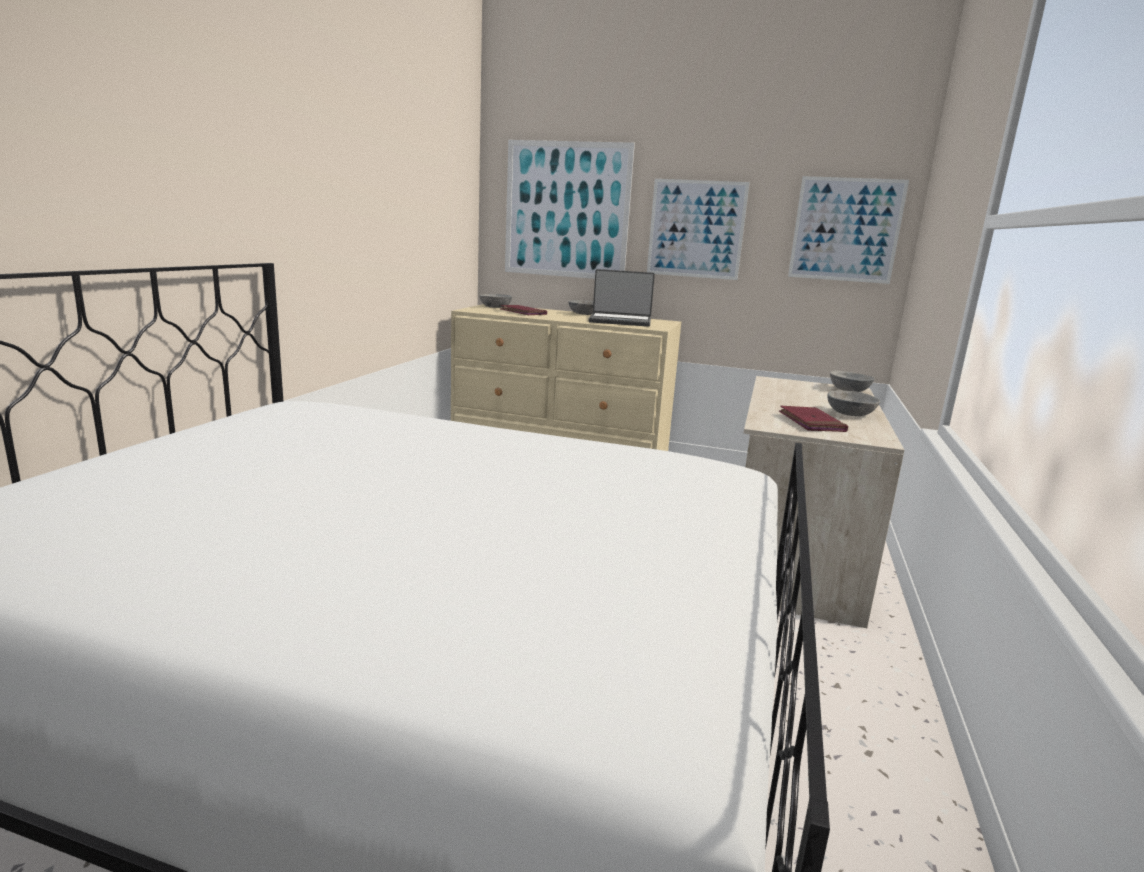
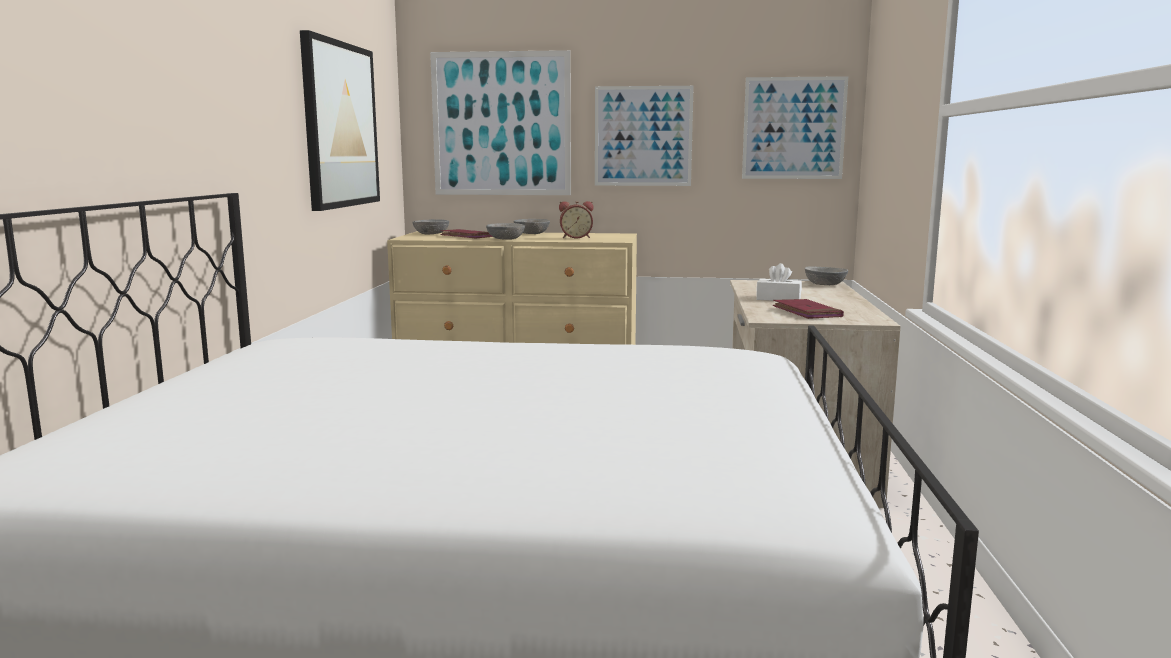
camera: 10 degrees left, 5 degrees down
(406, 204) = (340, 125): none -> picture
(620, 321) = (576, 237): laptop -> alarm clock
(791, 403) = (778, 299): none -> white tissue box
(849, 414) = (837, 303): grey bowl -> grey bowl (505, 239)

